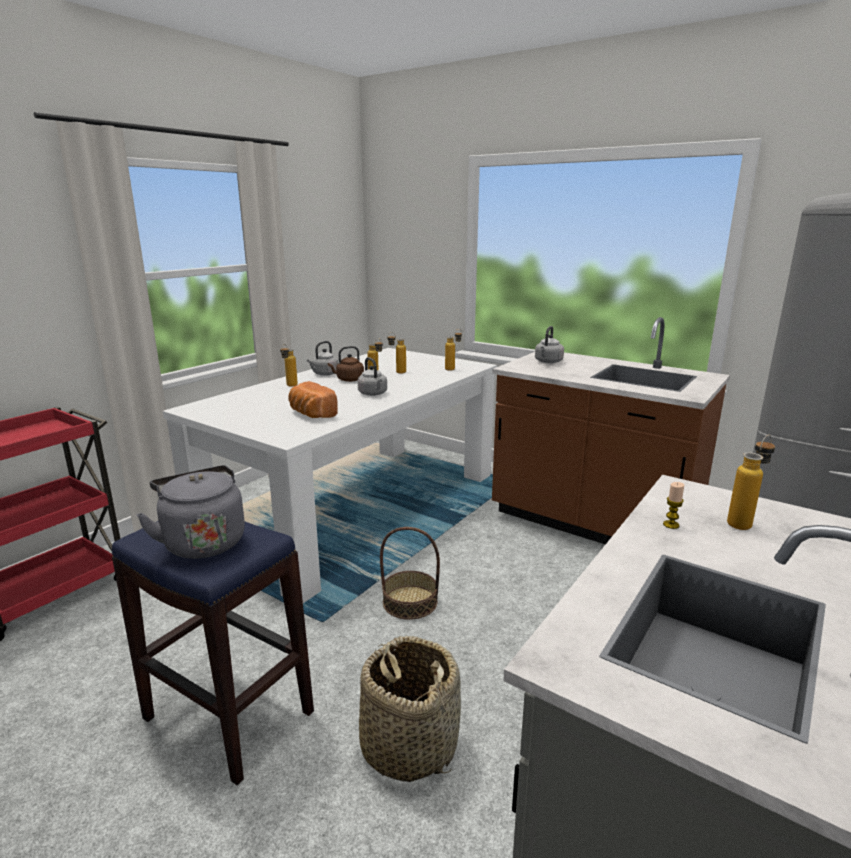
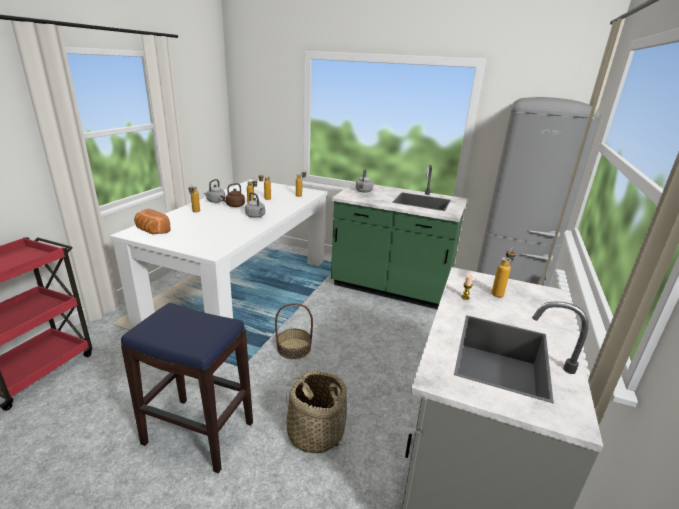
camera: 15 degrees left, 5 degrees up
(203, 541) = (186, 329): grey kettle -> none
(311, 414) = (220, 233): bread -> bread (151, 231)
(592, 524) = (390, 288): brown counter -> green counter

